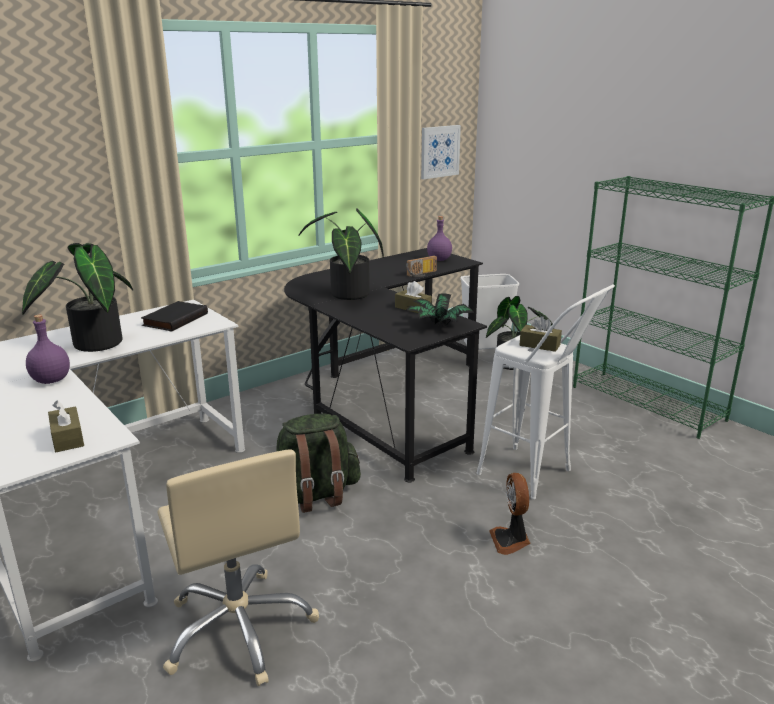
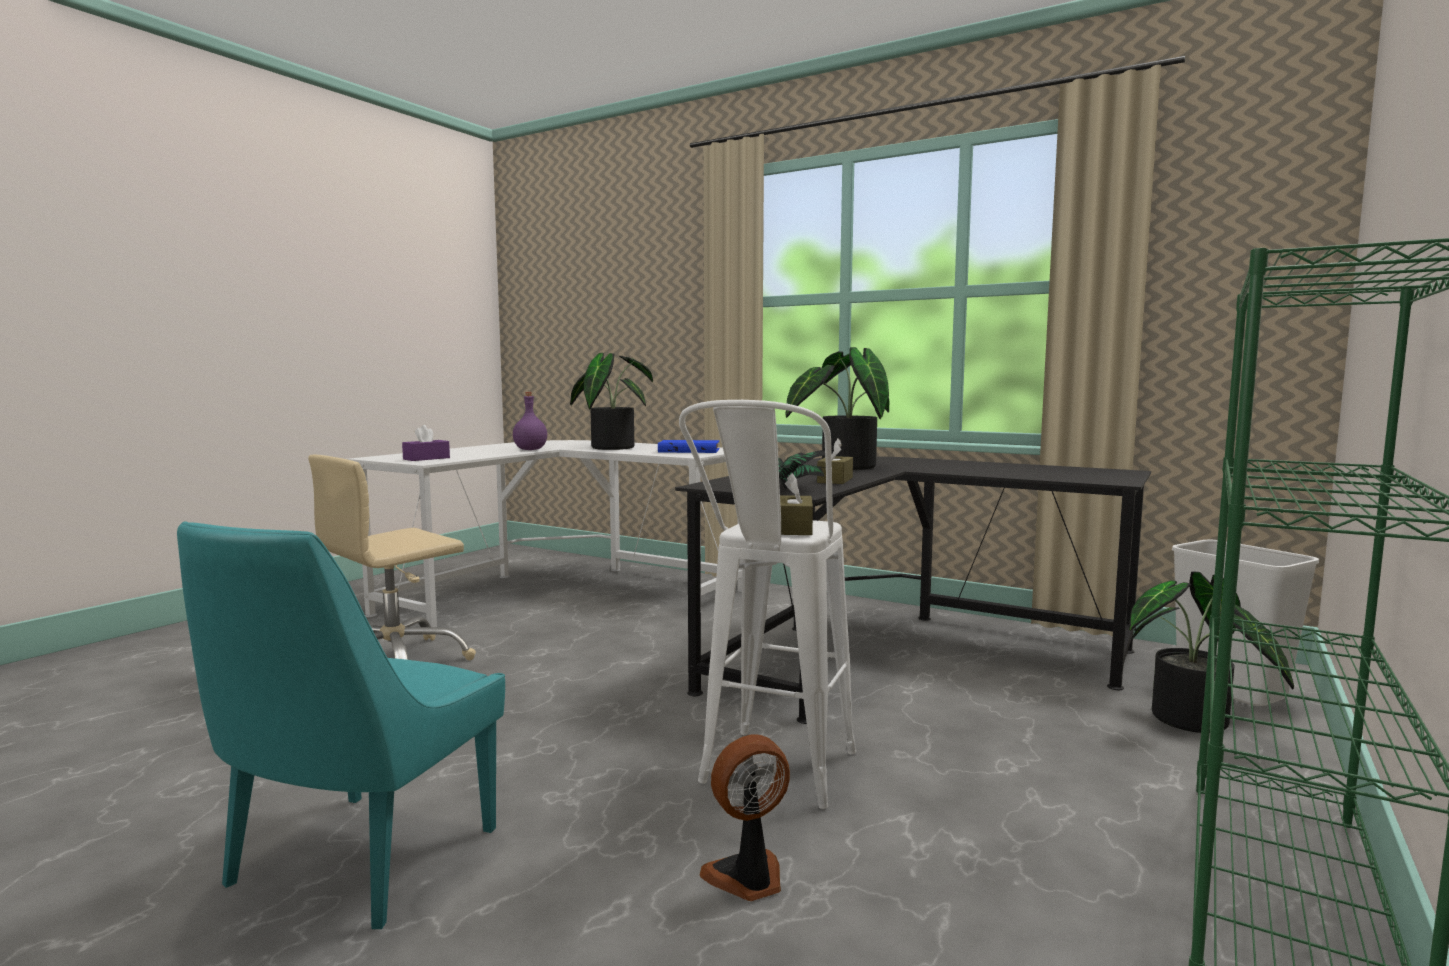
camera: 70 degrees right, 15 degrees down
(67, 438) = (426, 458): brown tissue box -> purple tissue box
(174, 319) = (689, 450): black book -> blue book
(315, 495) = (627, 654): green backpack -> none
(422, 274) = (996, 475): radio -> none
(439, 151) = (1228, 310): picture -> none
(439, 260) = (1092, 475): purple bottle -> none
(511, 540) = (576, 775): fan -> fan (748, 878)
(597, 632) = (358, 862): none -> turquoise chair

